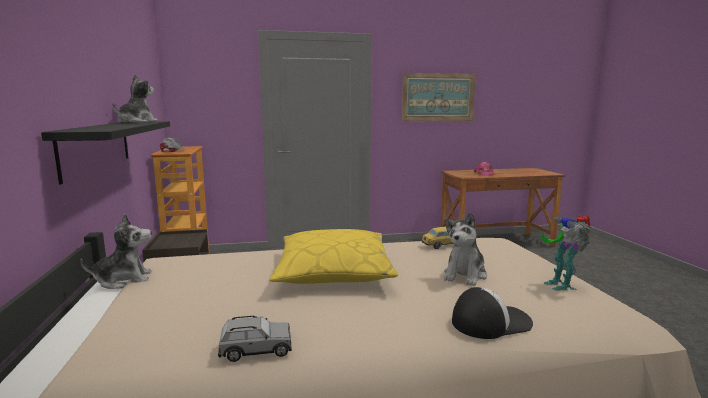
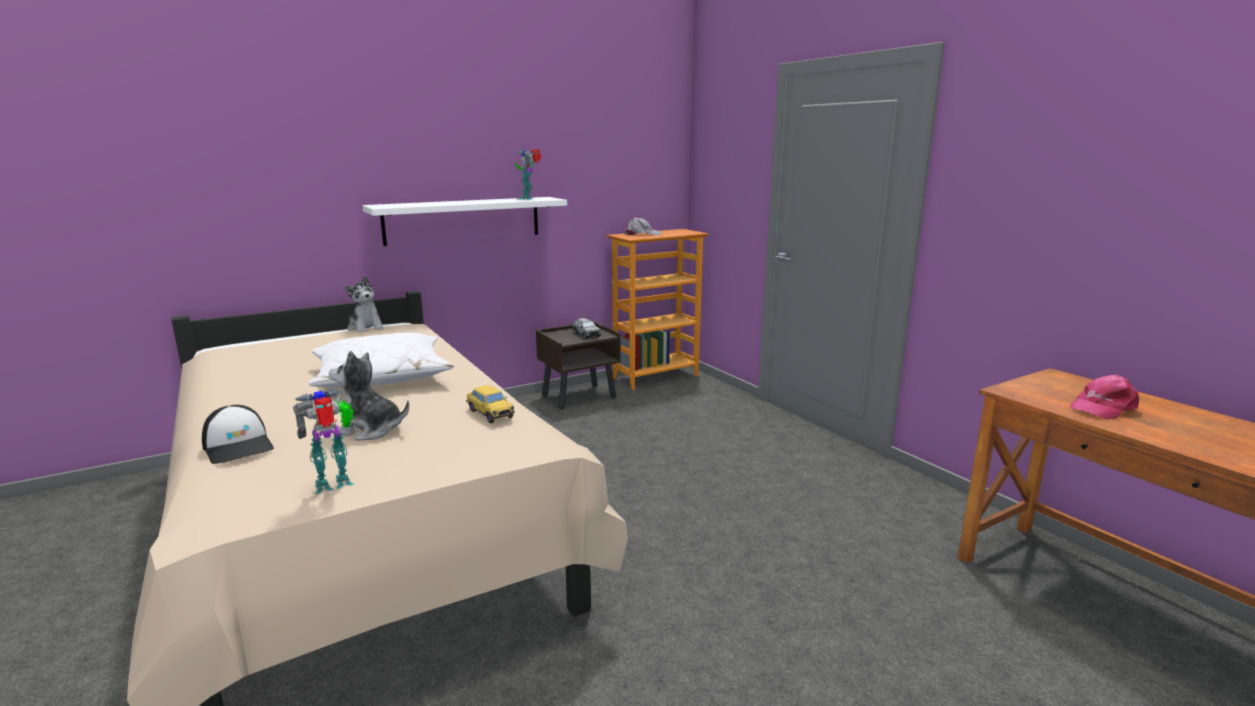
camera: 70 degrees right, 5 degrees up
(97, 147) = (463, 220): black shelf -> white shelf
(137, 122) = (527, 198): plush toy -> toy robot
(256, 350) = (226, 379): grey toy car -> grey toy car (586, 334)
(333, 271) = (382, 376): yellow pillow -> white pillow
(438, 97) = (1081, 184): picture -> none

